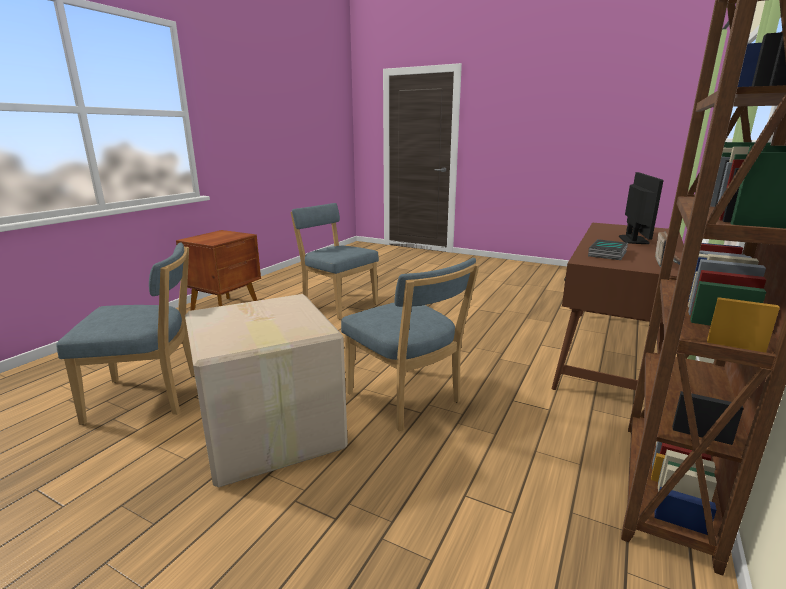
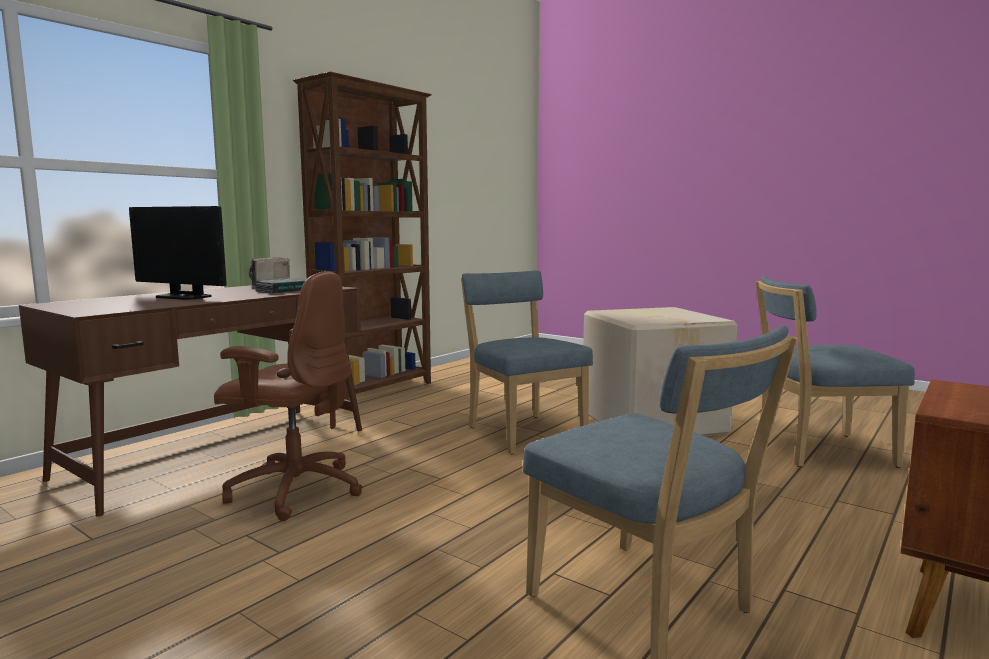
camera: 170 degrees left, 10 degrees down
(514, 333) = (294, 490): none -> brown office chair
(633, 240) = (184, 297): monitor -> monitor turned 90 degrees counterclockwise

